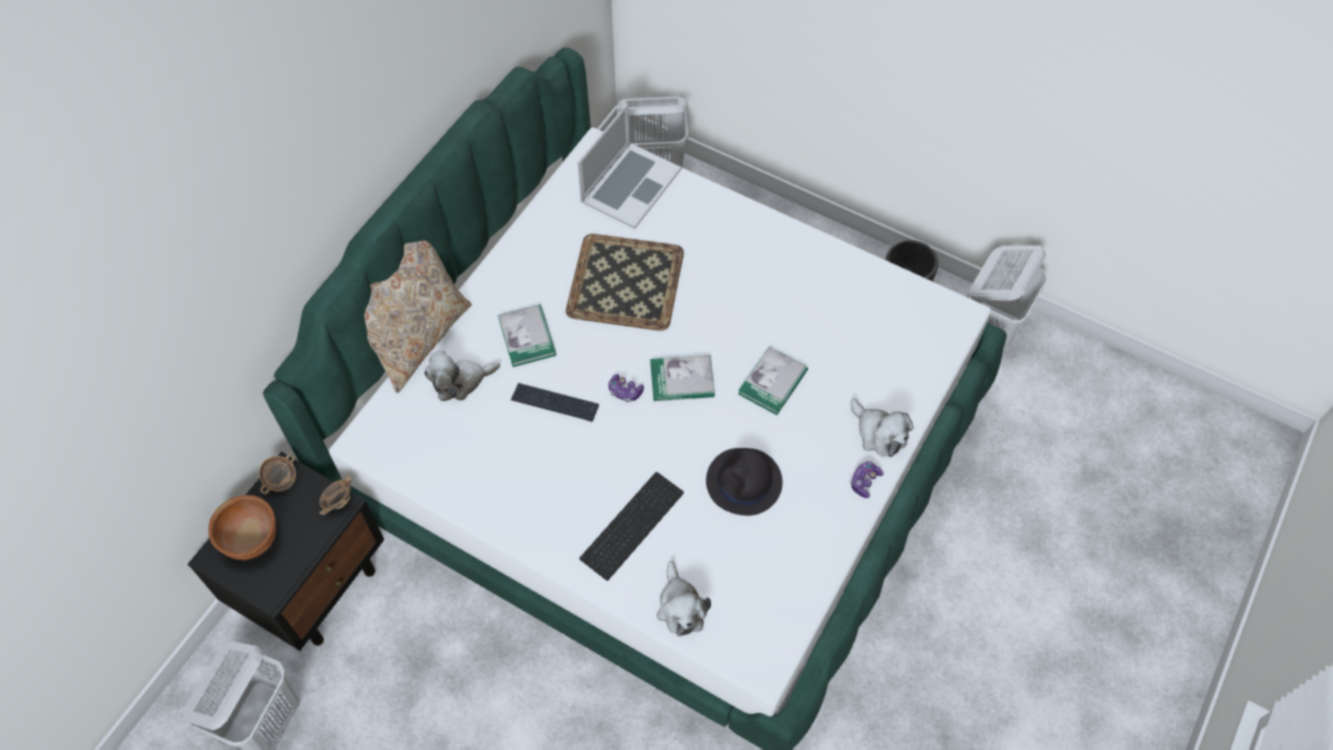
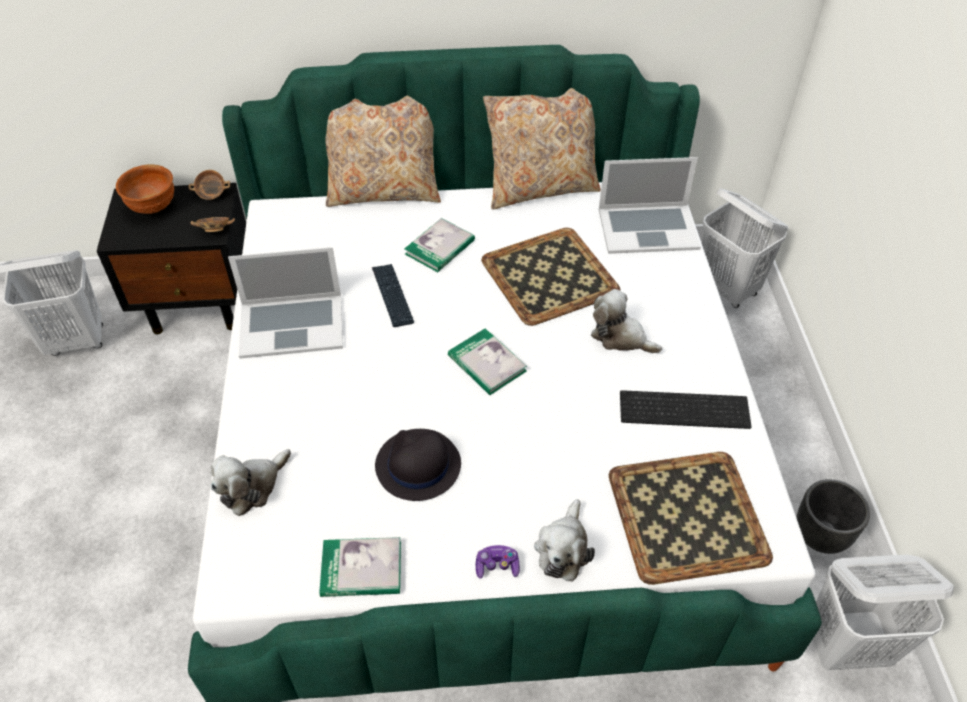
camera: 55 degrees right, 10 degrees down
(460, 381) = (365, 233): plush toy -> plush toy (620, 337)
(519, 223) = (541, 188): none -> beige pillow
(527, 495) = (292, 325): none -> laptop
(625, 391) = (441, 332): game controller -> none
(631, 523) = (314, 406): keyboard -> keyboard (685, 408)
(772, 382) = (544, 430): book -> book (361, 569)
(903, 344) = (688, 514): none -> tray

